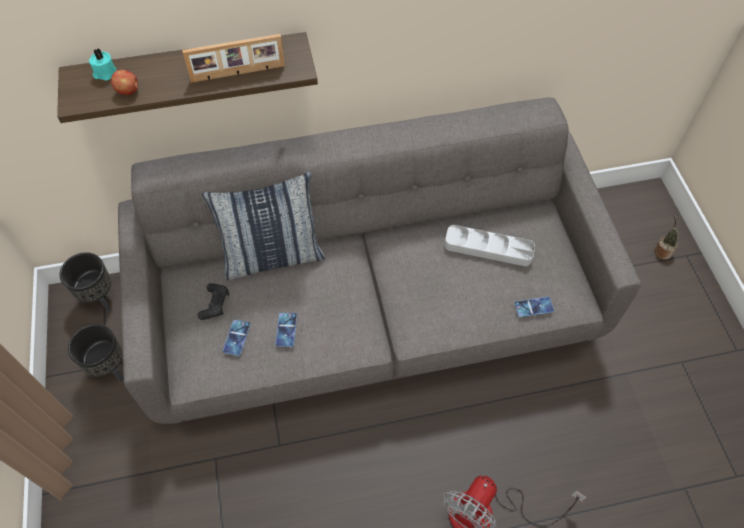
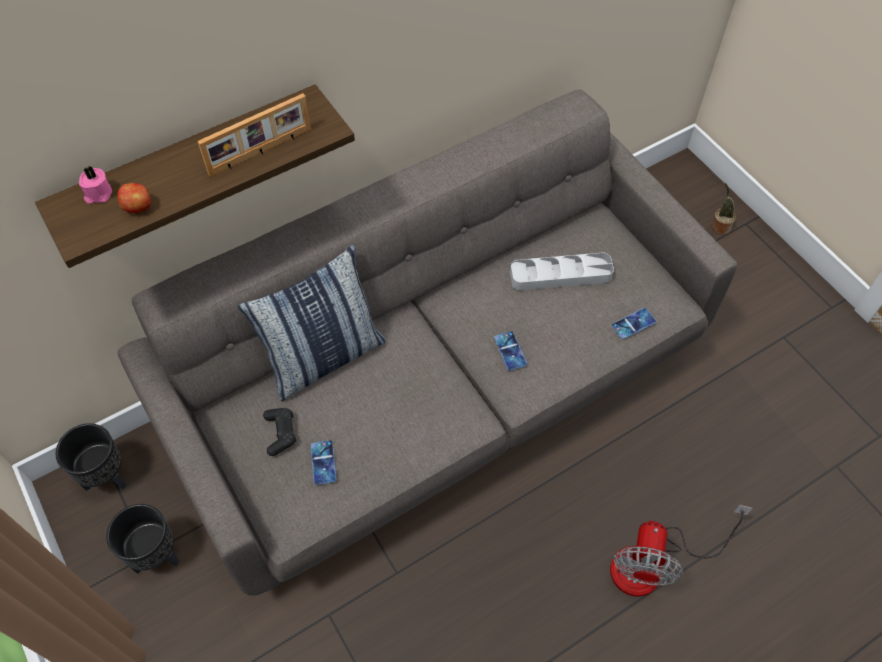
camera: 20 degrees left, 0 degrees up
(105, 73) = (98, 194): turquoise candle -> pink candle
(286, 330) = (377, 435): phone -> phone (510, 351)

